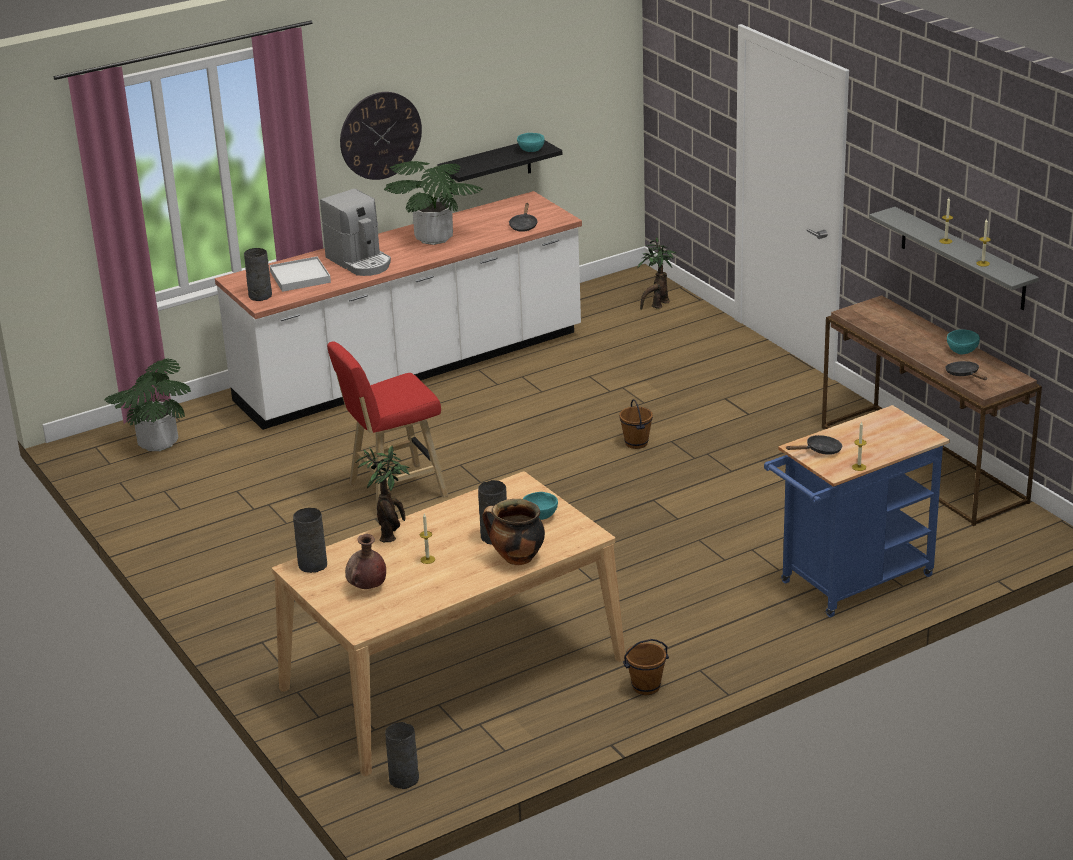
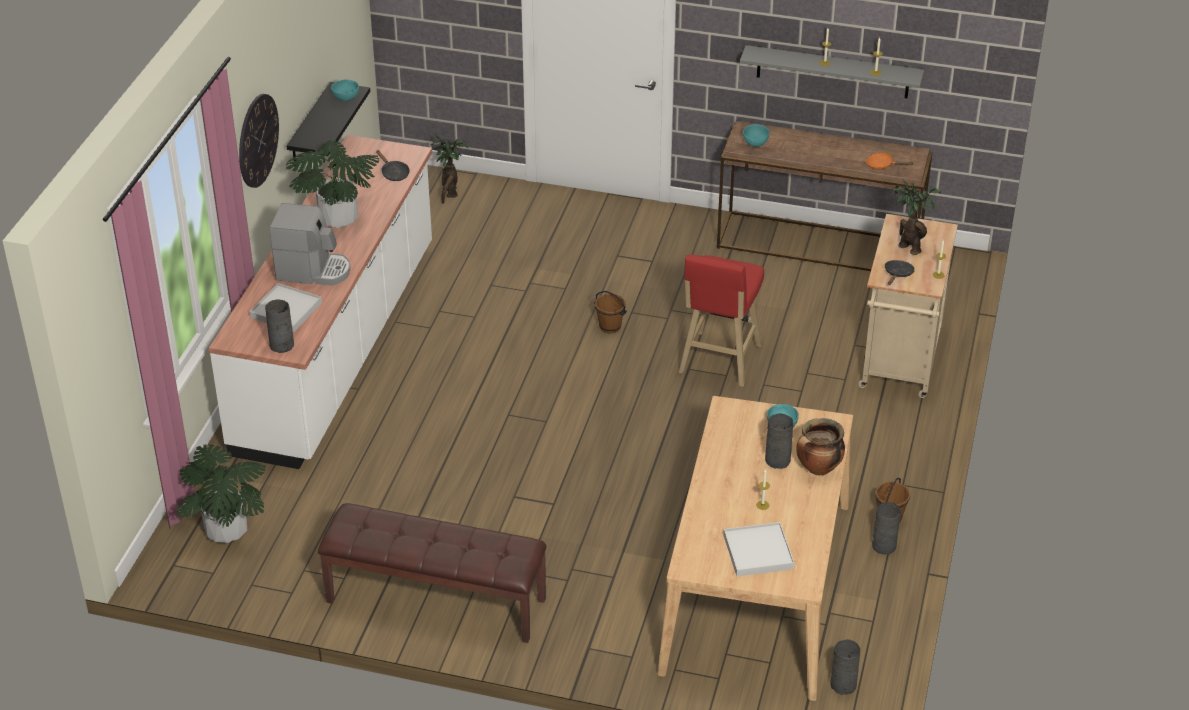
camera: 45 degrees left, 10 degrees up
(212, 554) = (435, 601): none -> brown bench
(312, 564) = (692, 557): grey vase -> grey vase (883, 545)
(367, 587) = (758, 552): brown vase -> white tray
(391, 533) = (704, 499): potted plant -> potted plant (908, 247)
(393, 491) = (493, 466): red stool -> red stool (718, 362)
(849, 583) = (899, 365): blue cart -> beige cart
(961, 351) = (854, 146): turquoise bowl -> turquoise bowl (755, 143)
(964, 374) = (882, 165): black frying pan -> orange frying pan

